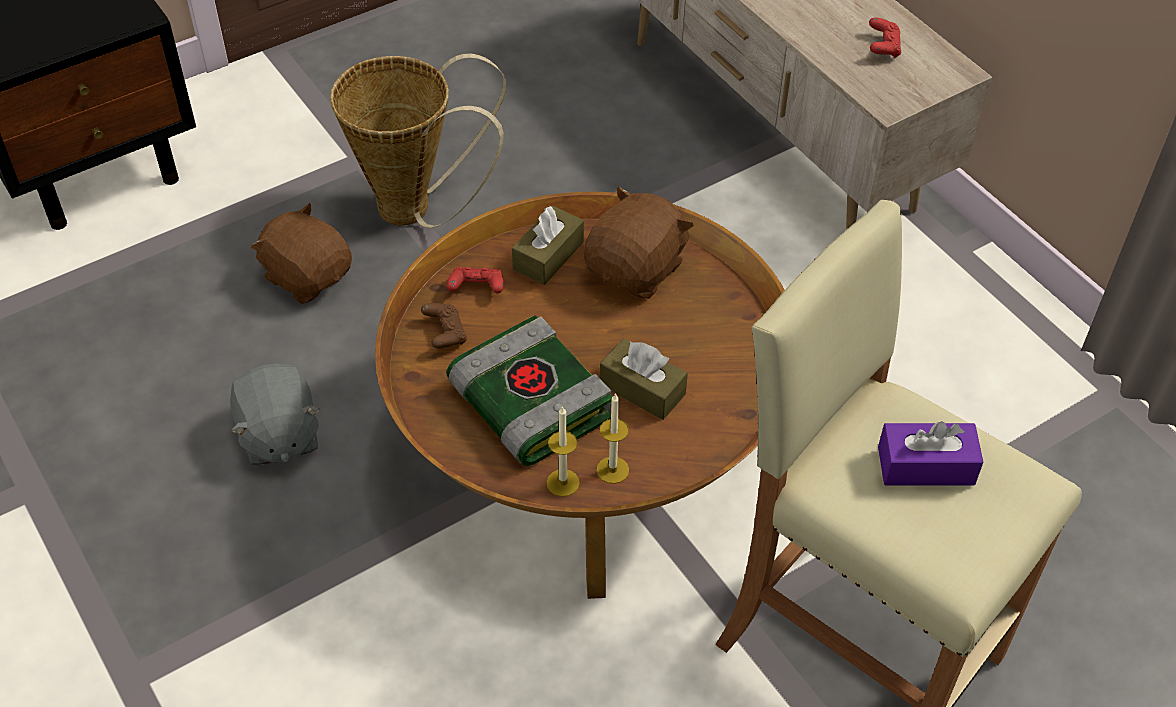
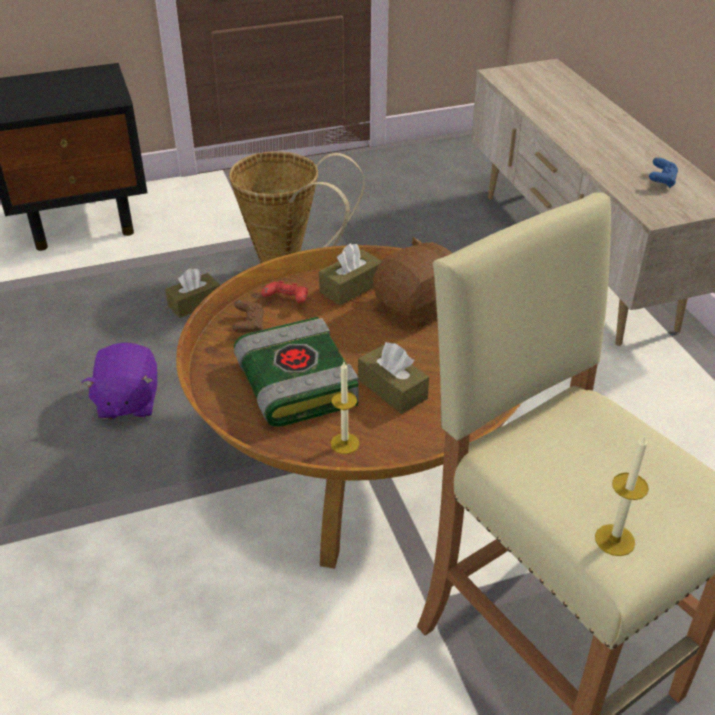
camera: 15 degrees right, 10 degrees down
(278, 436) = (127, 402): grey plush toy -> purple plush toy
(308, 276) = (194, 303): brown plush toy -> brown tissue box
(563, 482) = (298, 445): candle -> candle (614, 540)
(883, 47) = (661, 181): red game controller -> blue game controller
(926, 466) = (609, 460): purple tissue box -> none

